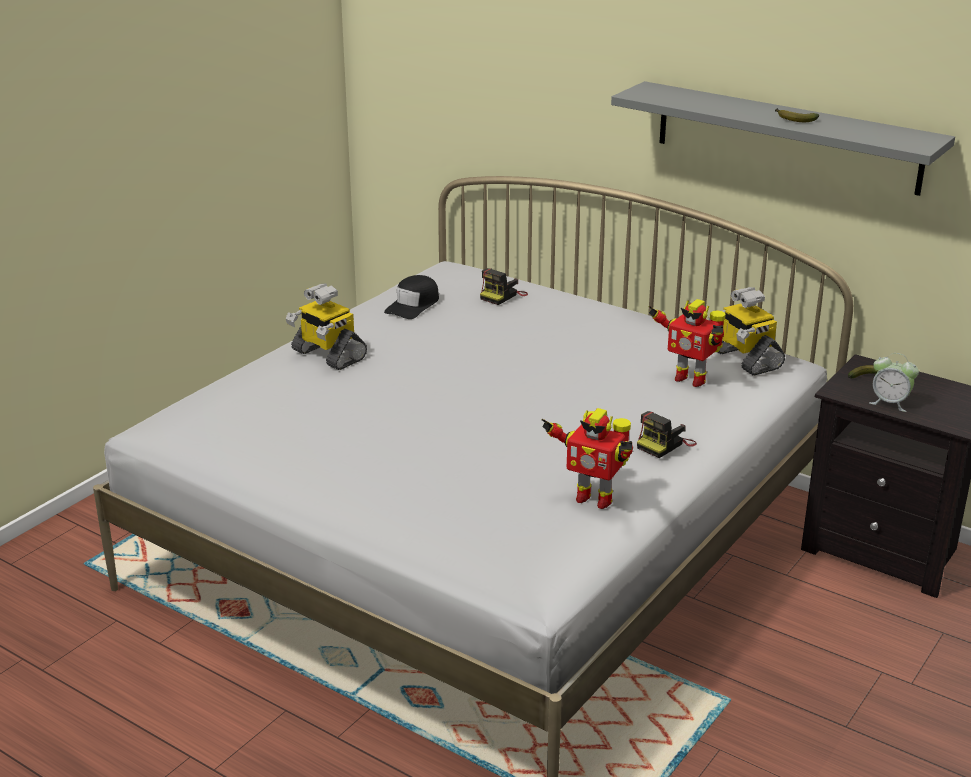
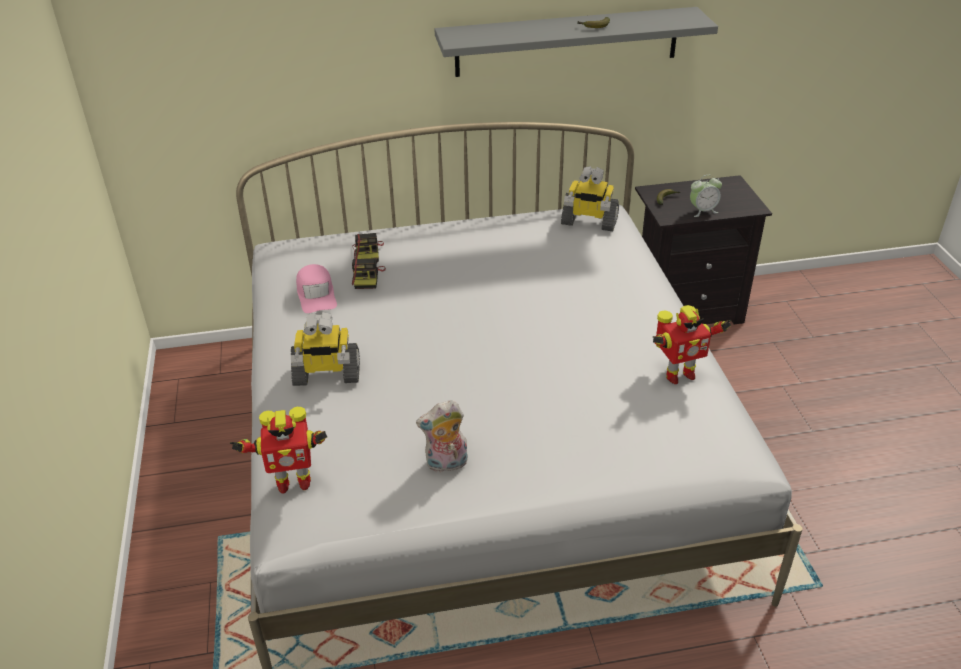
camera: 45 degrees left, 10 degrees up
(303, 448) = (446, 464): none -> plush toy
(413, 305) = (316, 294): black cap -> pink cap
(665, 444) = (650, 310): camera -> camera (367, 277)
(690, 378) = (585, 253): toy robot -> toy robot (292, 482)

